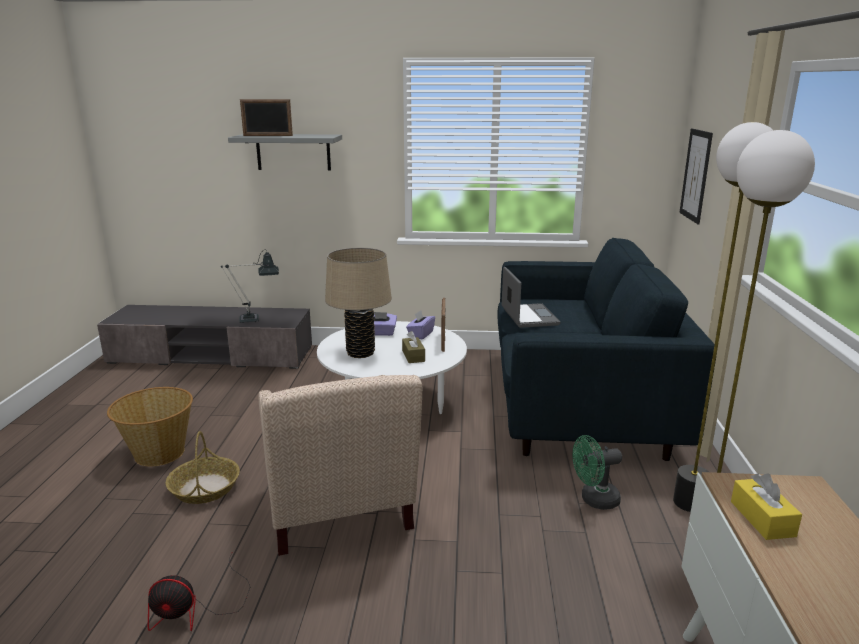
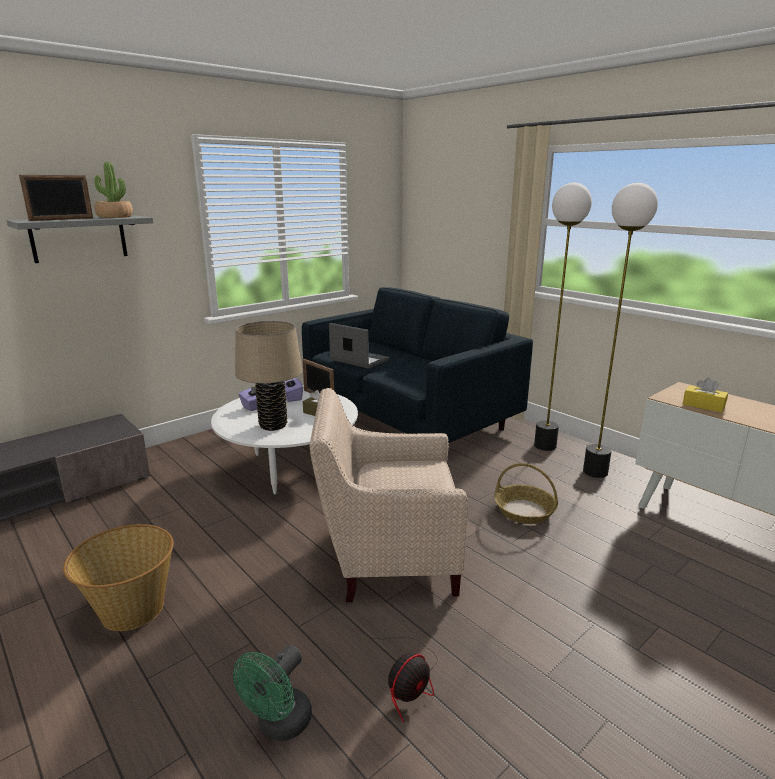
camera: 45 degrees left, 0 degrees up
(204, 488) = (241, 606): basket -> basket (524, 511)
(255, 319) = (77, 440): table lamp -> none
(312, 135) = (115, 217): none -> potted plant
(338, 515) = (387, 557): beige armchair -> beige armchair turned 150 degrees clockwise
(594, 500) = (506, 466): green fan -> green fan (279, 725)
(696, 175) = (433, 232): picture -> none

